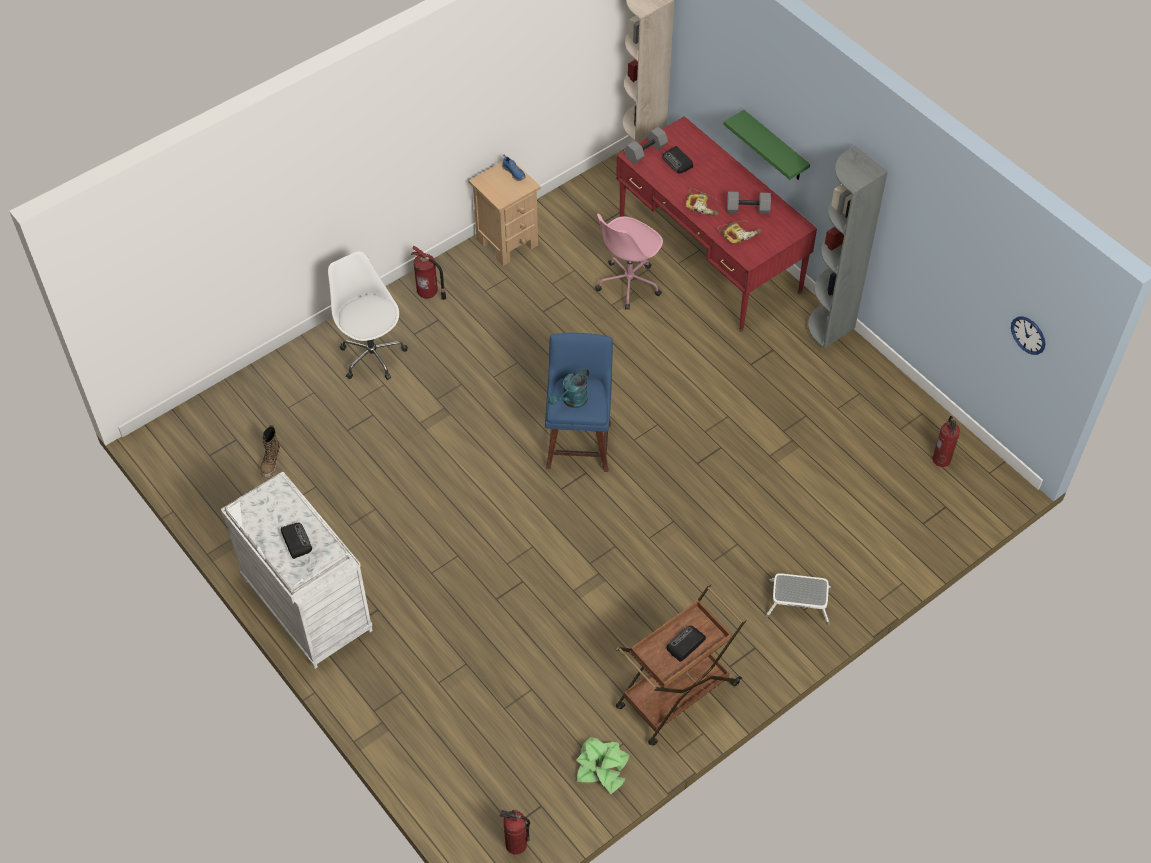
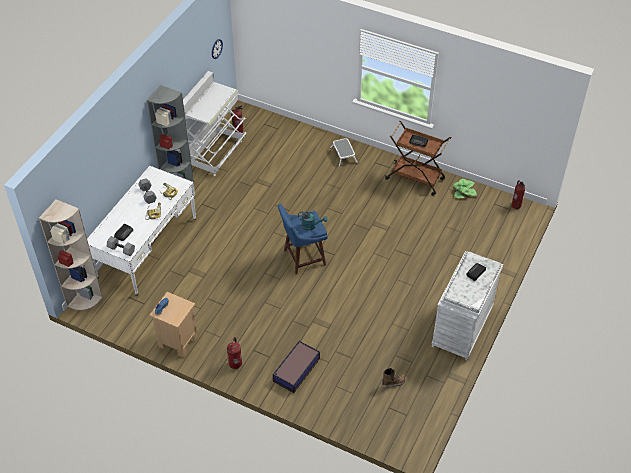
camera: 115 degrees left, 5 degrees down
(371, 356) = (296, 370): white office chair -> storage box
(627, 286) = (186, 275): pink office chair -> none
(709, 255) = (147, 248): red desk -> white desk
(775, 147) = (120, 170): green shelf -> none
(890, 408) = (217, 154): none -> white shoe rack

